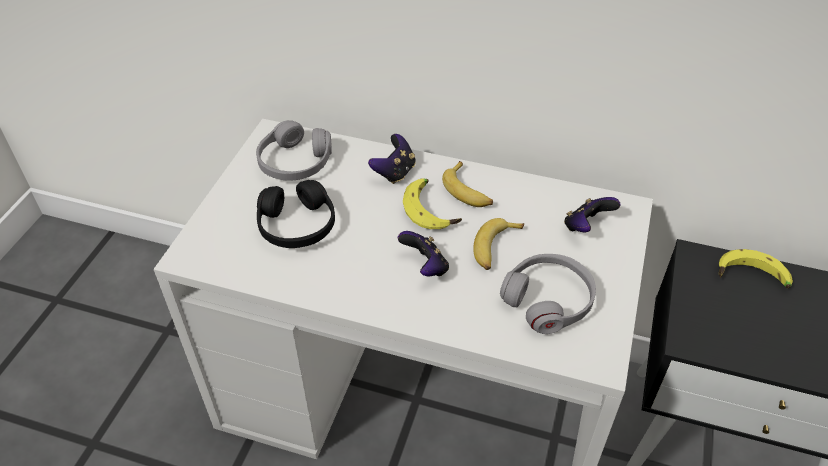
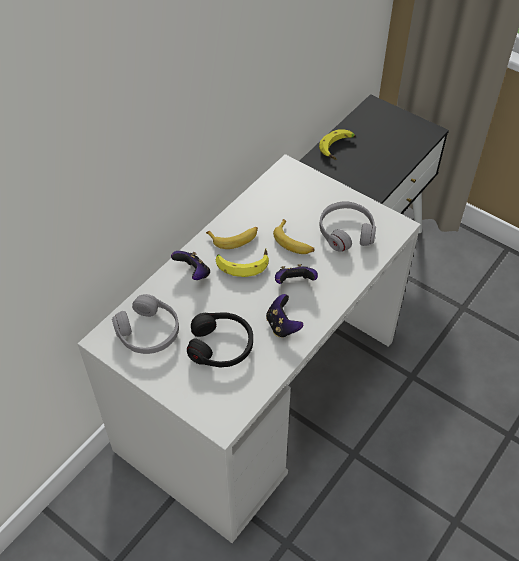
camera: 70 degrees left, 5 degrees up
(586, 227) = (295, 192): game controller -> game controller (282, 325)

